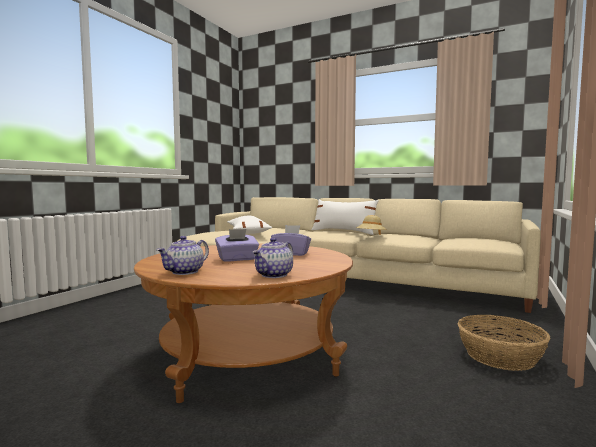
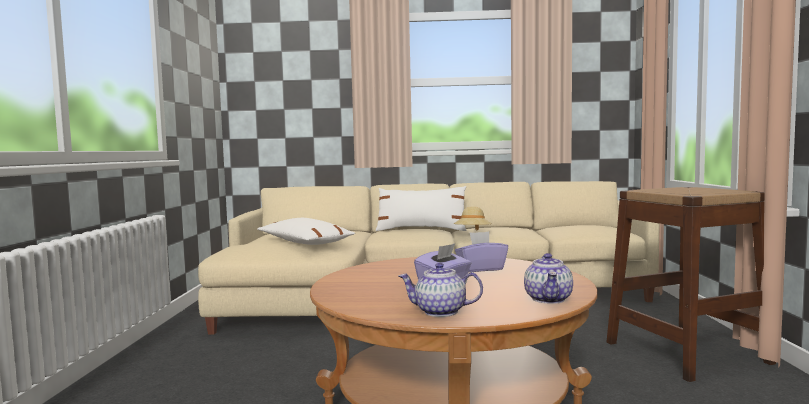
camera: 25 degrees left, 0 degrees up
(185, 272) = (440, 312): teapot -> teapot turned 90 degrees clockwise
(501, 356) = (686, 352): basket -> brown stool

